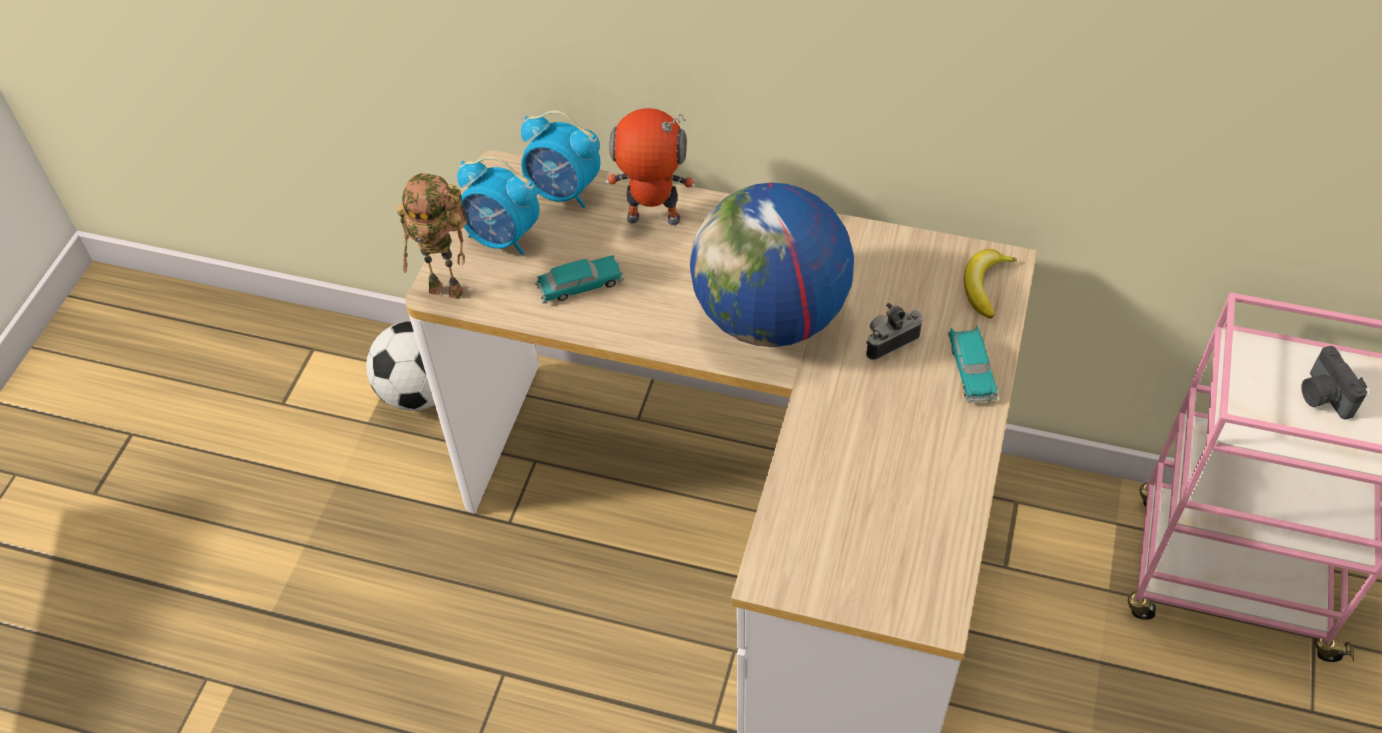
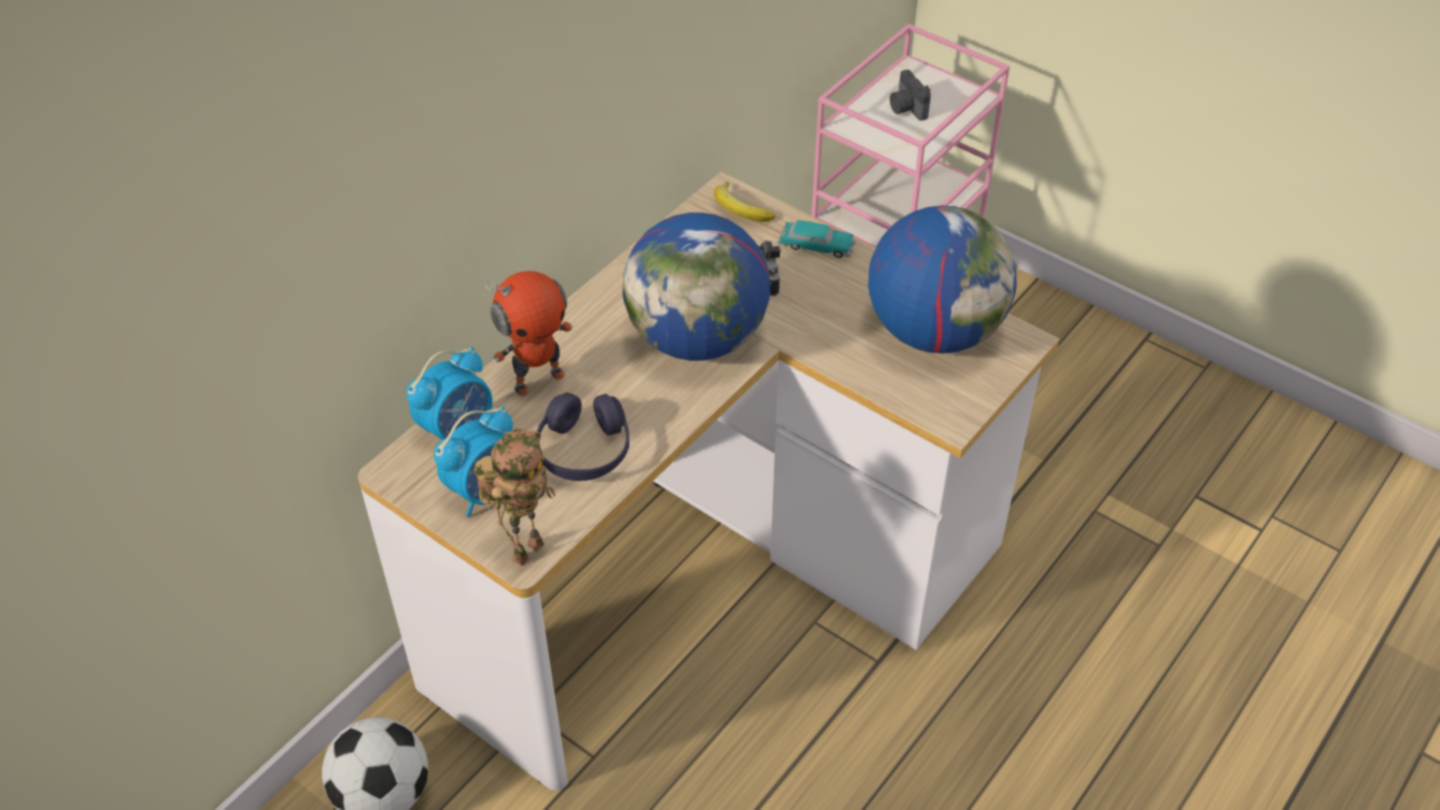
camera: 70 degrees left, 5 degrees down
(580, 285) = (584, 450): toy car -> purple headphones
(652, 220) = (538, 379): toy robot -> toy robot turned 150 degrees counterclockwise
(900, 520) = (934, 331): none -> globe
(1322, 396) = (906, 108): camera -> camera turned 60 degrees clockwise

